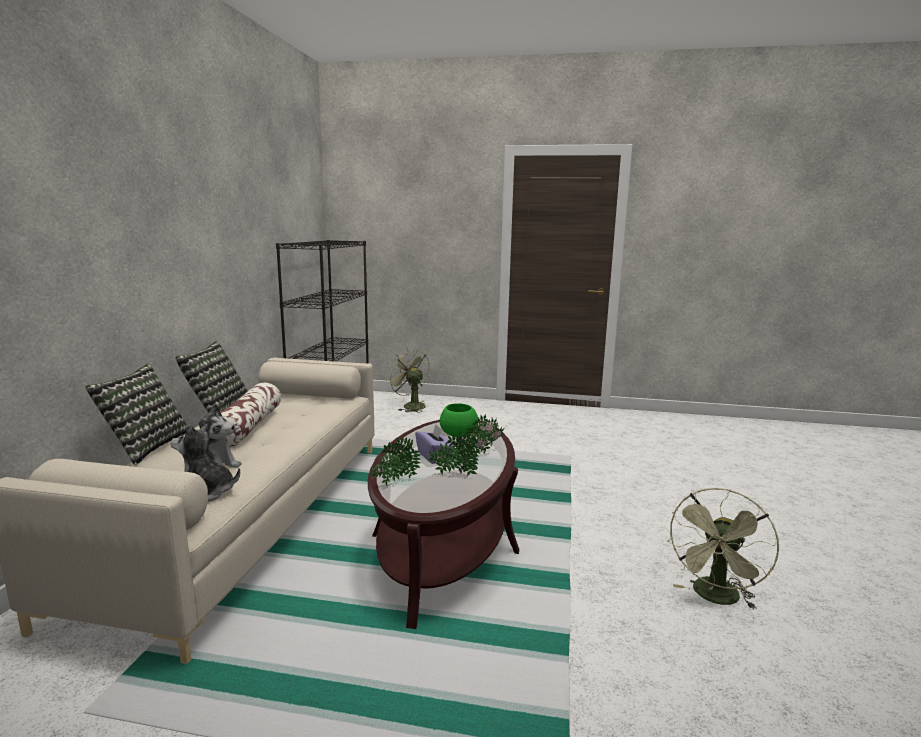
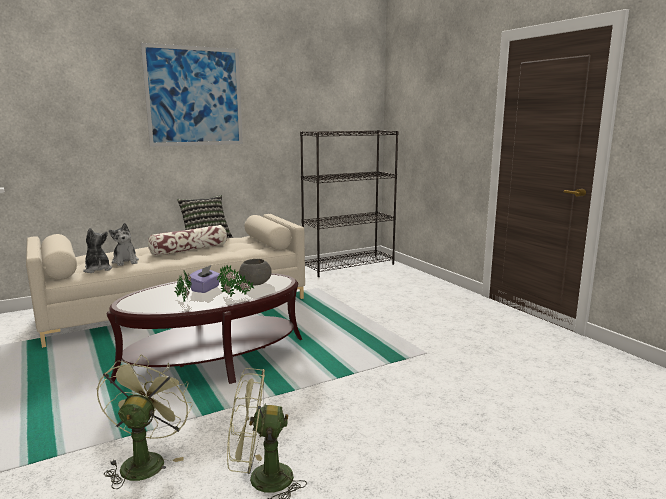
camera: 50 degrees right, 0 degrees up
(145, 447) = (136, 246): pillow -> none
(173, 191) = (194, 96): none -> picture
(395, 482) = (152, 292): potted plant -> none
(410, 406) = (400, 280): green fan -> green fan (145, 460)
(458, 434) = (255, 283): green bowl -> grey bowl

